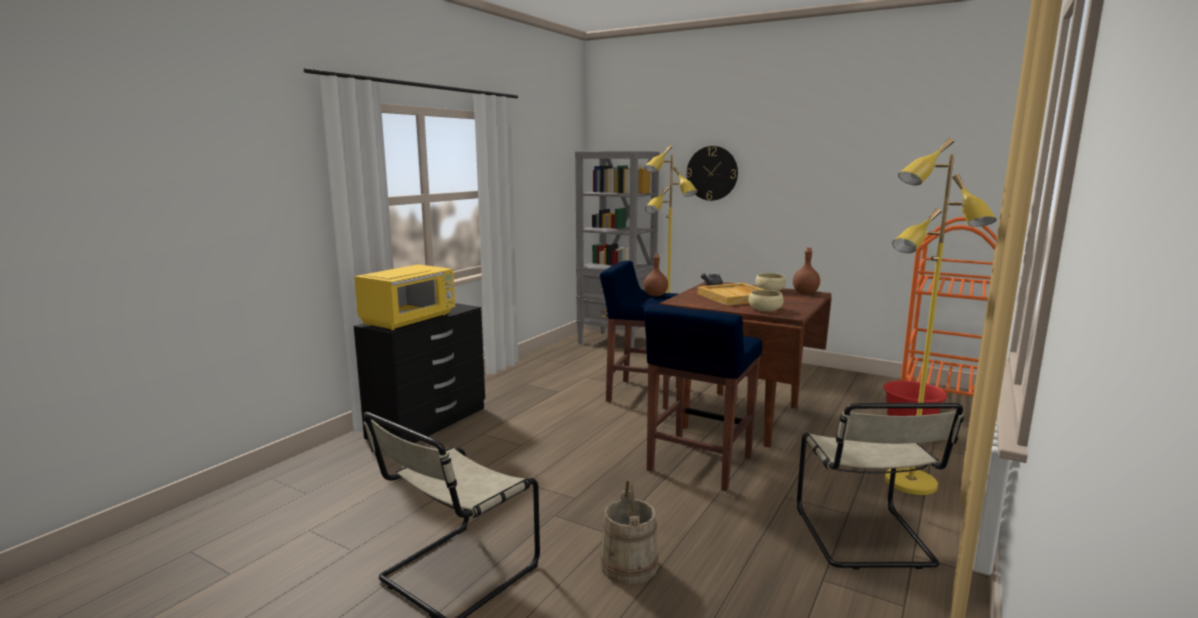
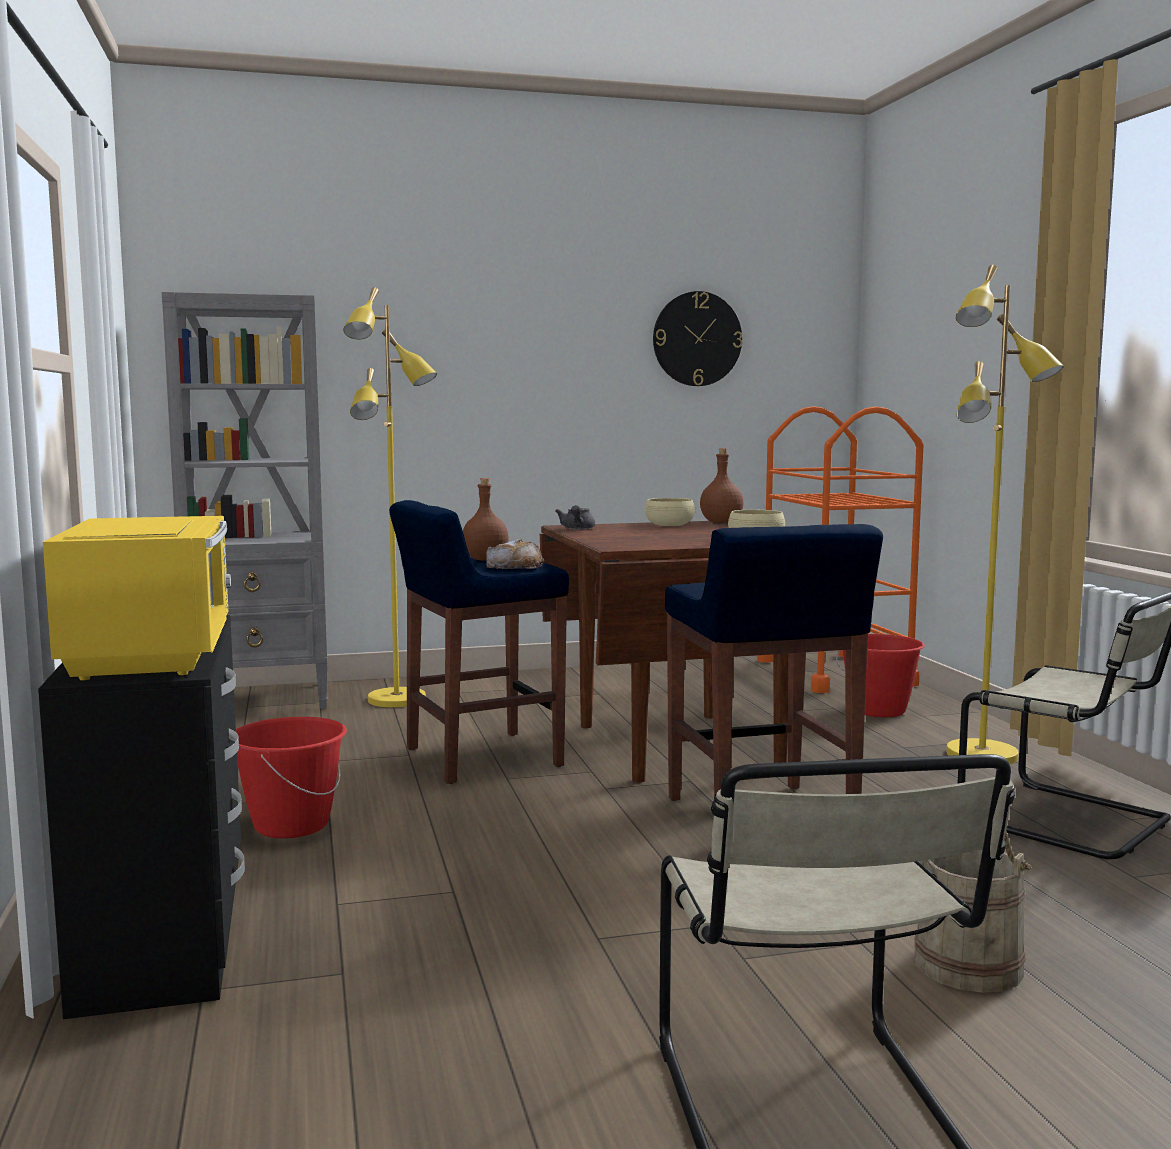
camera: 45 degrees left, 5 degrees down
(525, 399) = (291, 825): none -> red bucket
(652, 302) = (514, 566): none -> bread
(712, 173) = (422, 348): wall clock -> wall clock (697, 339)
(736, 297) = (666, 534): beige tray -> none

